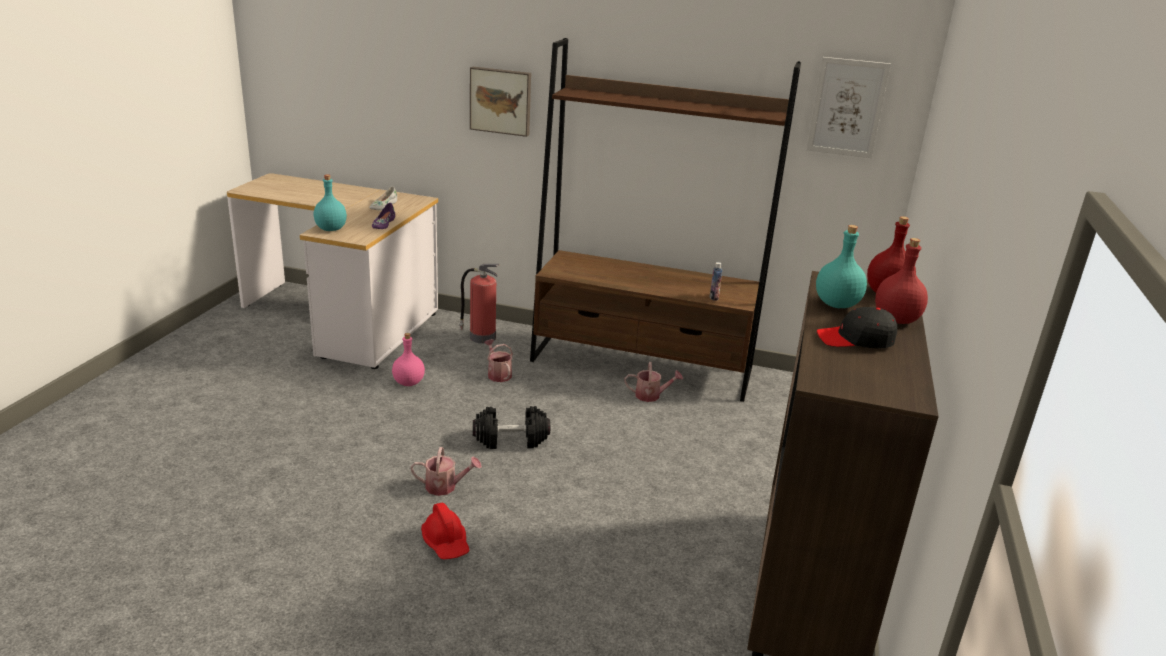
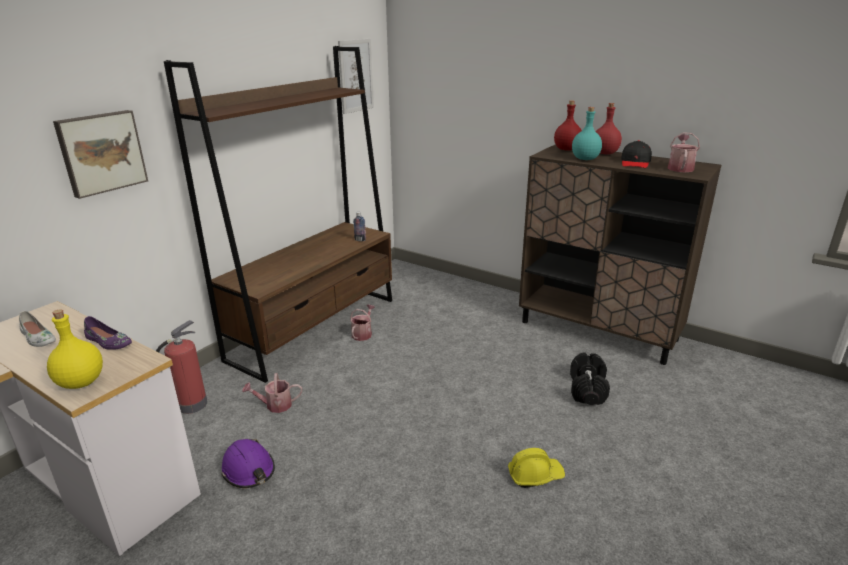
camera: 70 degrees left, 0 degrees up
(331, 229) = (80, 382): turquoise bottle -> yellow bottle
(409, 382) = (249, 470): pink bottle -> purple hard hat
(445, 486) = (453, 465): watering can -> watering can (680, 168)
(446, 543) = (535, 475): red hard hat -> yellow hard hat
(510, 440) = (394, 415): black dumbbell -> black dumbbell (588, 389)

